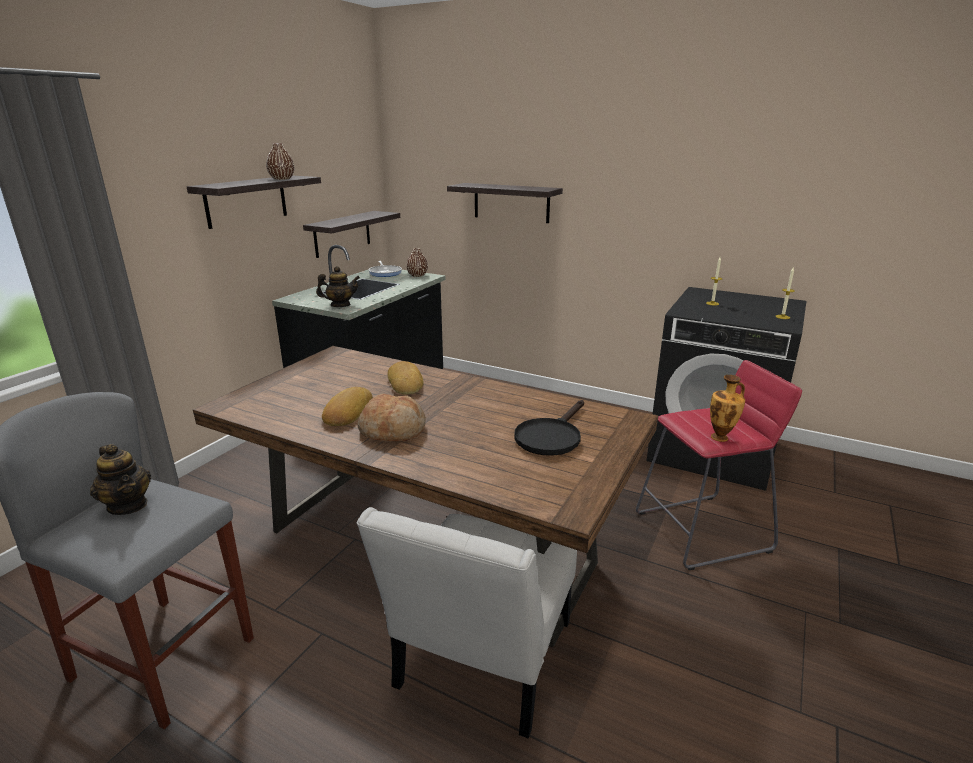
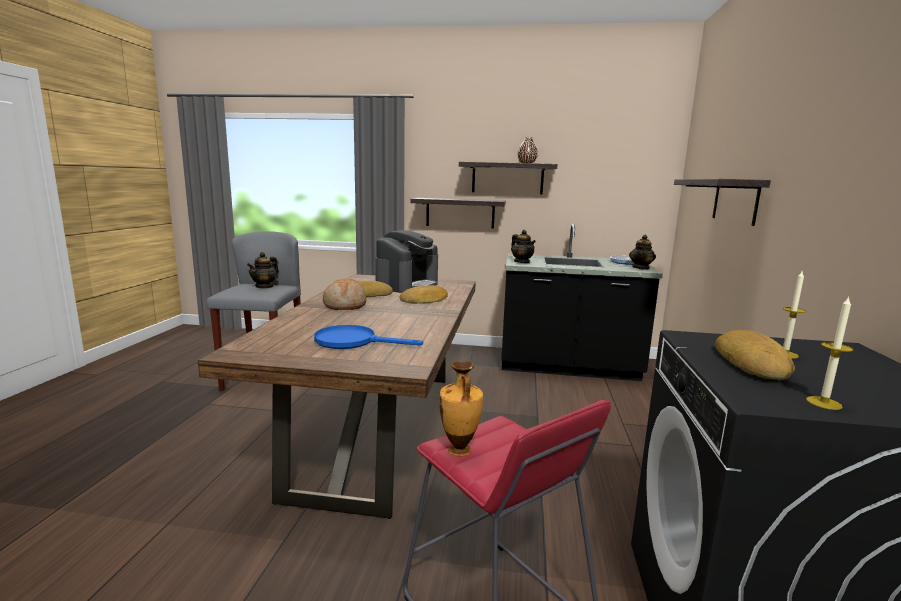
camera: 70 degrees right, 10 degrees down
(315, 382) = (407, 285): none -> coffee machine
(342, 234) = (604, 221): shelf -> shelf (460, 213)
(417, 275) = (641, 268): brown vase -> teapot
(480, 662) = (258, 472): white chair -> none
(551, 436) = (354, 341): black frying pan -> blue frying pan
(730, 313) = (753, 363): none -> bread

